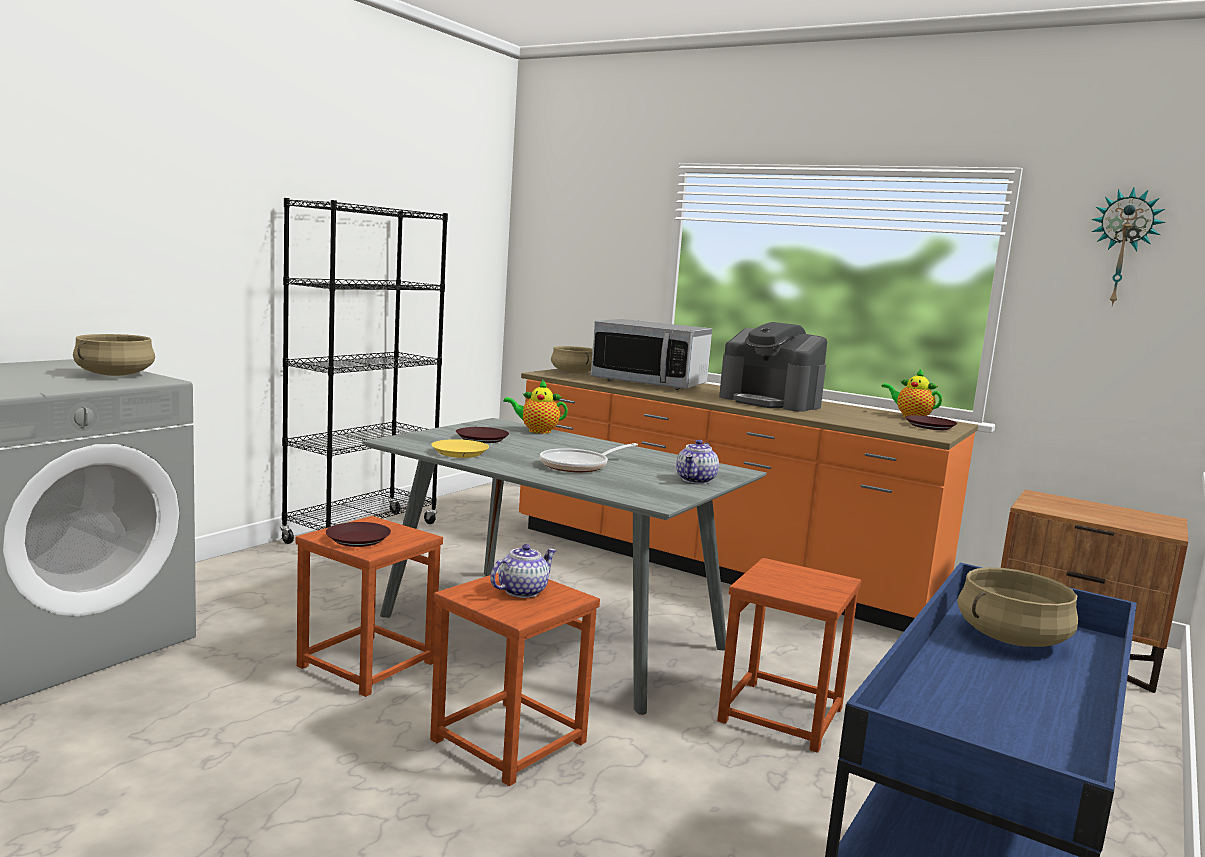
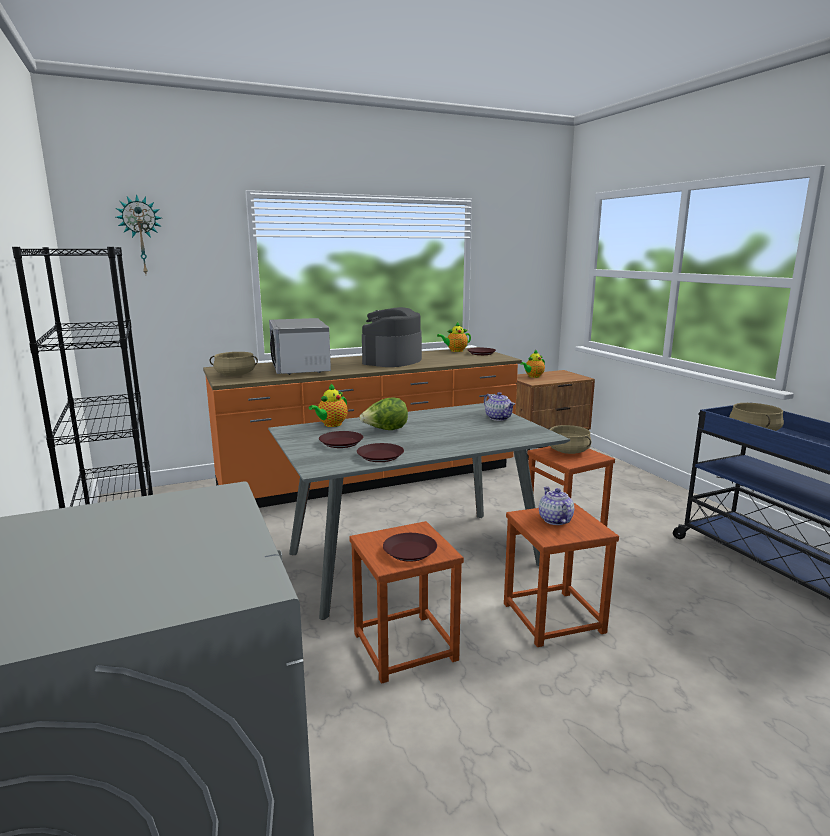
camera: 55 degrees left, 5 degrees up
(114, 374) = (160, 511): beige cooking pot -> beige cooking pot (568, 451)
(459, 453) = (380, 456): yellow plate -> brown plate
(551, 447) = (385, 430): none -> lettuce
(579, 465) = (444, 434): frying pan -> none
(649, 383) = (300, 368): microwave -> microwave turned 105 degrees clockwise
(770, 402) = (392, 361): coffee machine -> coffee machine turned 135 degrees clockwise
(1070, 504) = (533, 376): none -> teapot
(1123, 247) = (518, 241): wall clock -> wall clock (141, 235)

